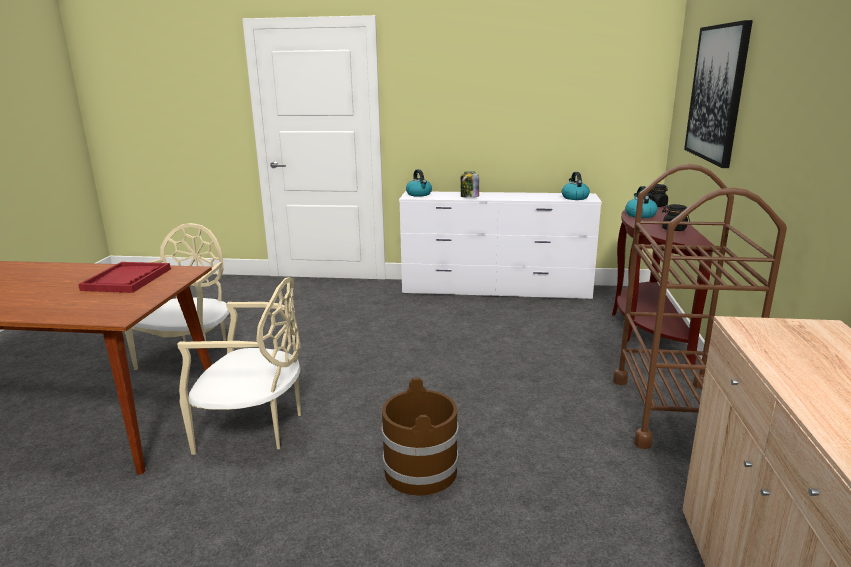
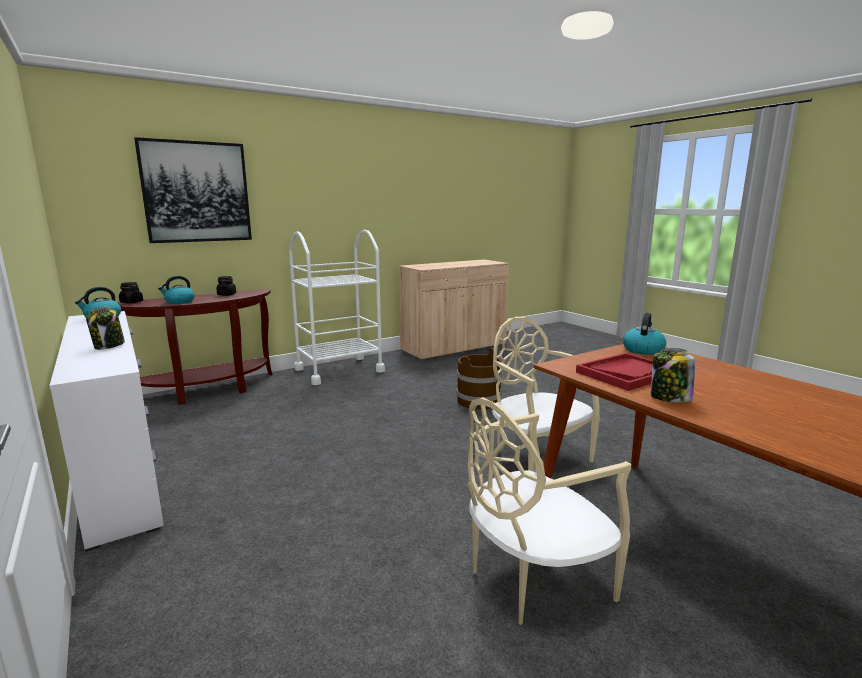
camera: 130 degrees left, 5 degrees down
(91, 271) = (669, 398): none -> jar
(419, 194) = (90, 370): kettle -> kettle (643, 350)
(674, 413) = (339, 370): brown cart -> white cart

